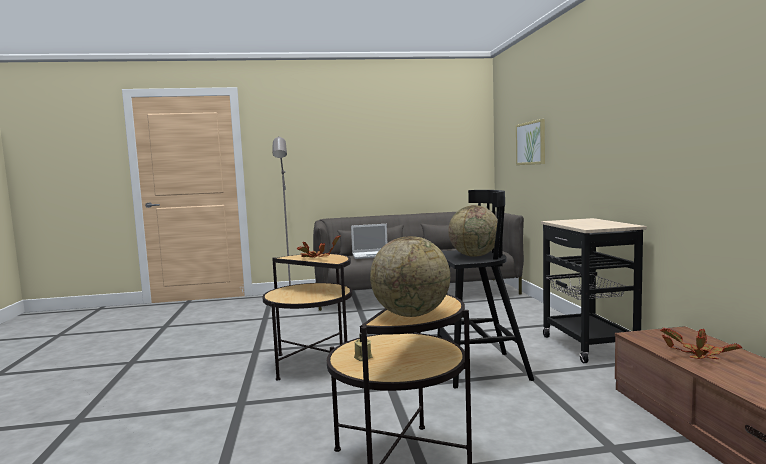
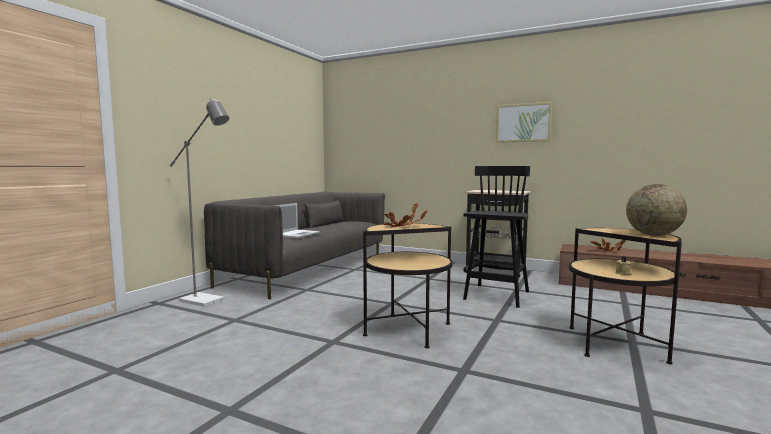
camera: 55 degrees left, 0 degrees up
(474, 256) = (501, 212): globe -> none
(531, 143) = (389, 137): picture -> picture (523, 123)

